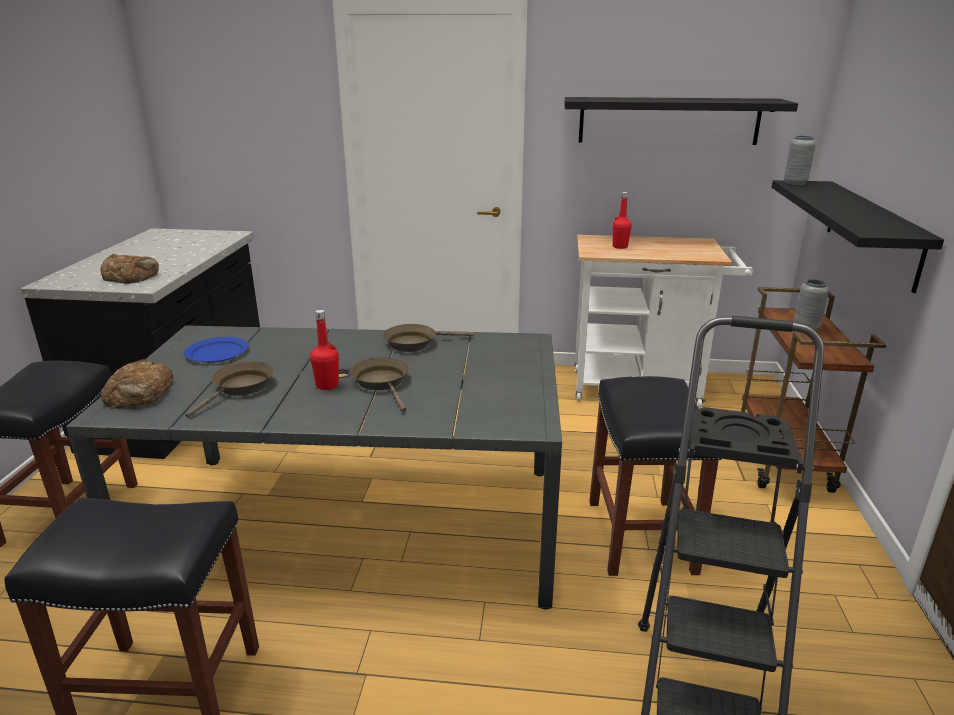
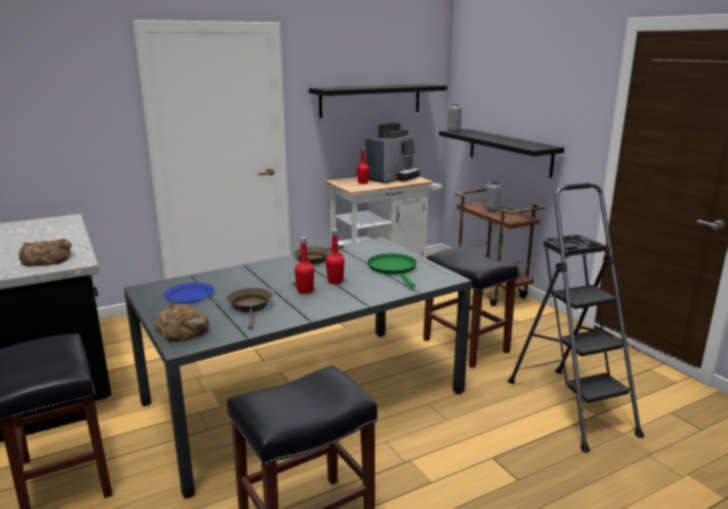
camera: 35 degrees left, 5 degrees down
(382, 383) = (335, 281): brown frying pan -> red bottle
(483, 386) = (393, 268): none -> green frying pan
(675, 247) = (392, 178): none -> coffee machine

